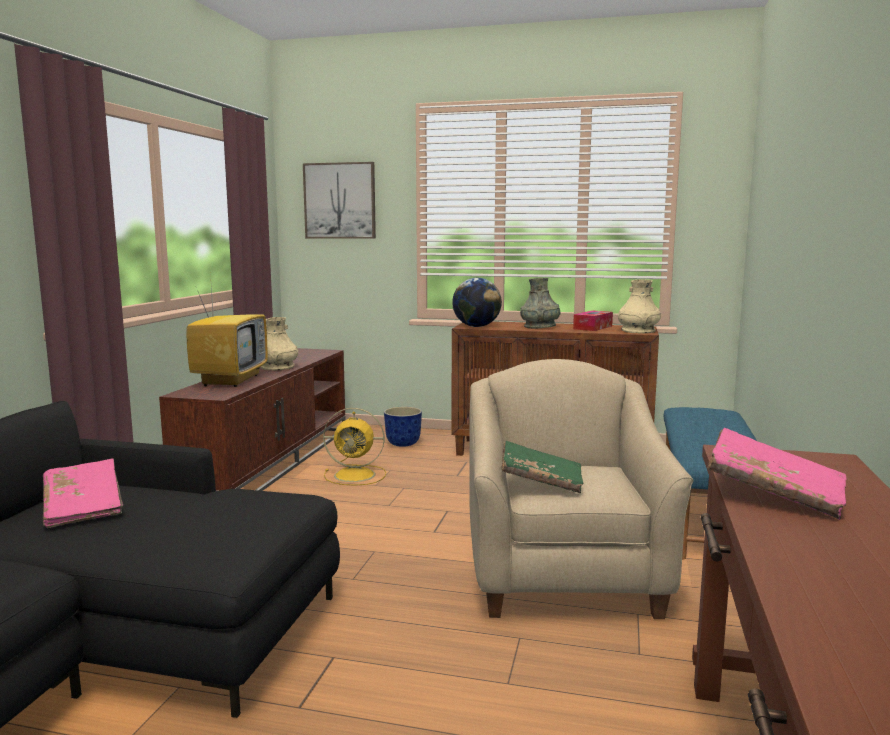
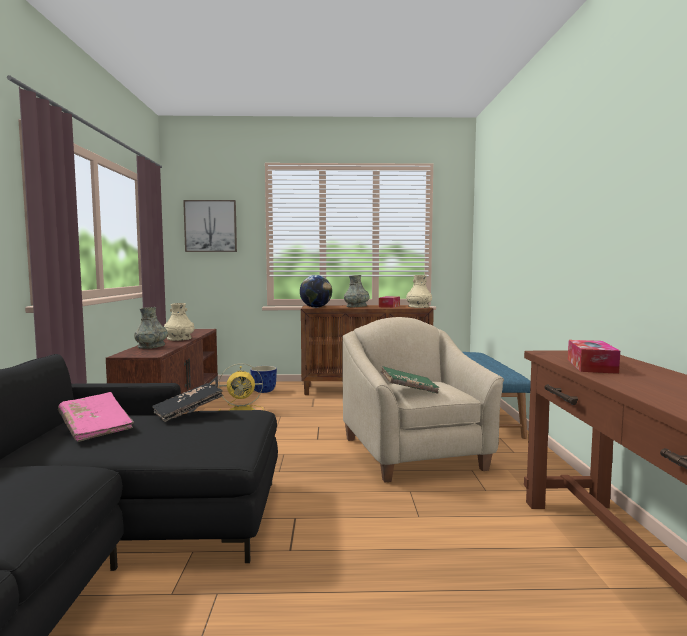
camera: 15 degrees left, 5 degrees down
(209, 493) = (188, 412): none -> black book
(230, 380) = (151, 346): television -> grey vase
(774, 493) = (591, 366): pink book -> tissue box

